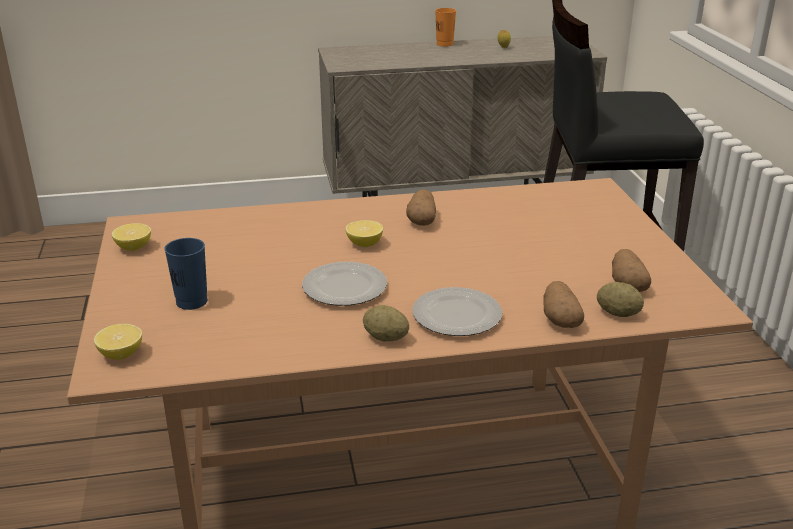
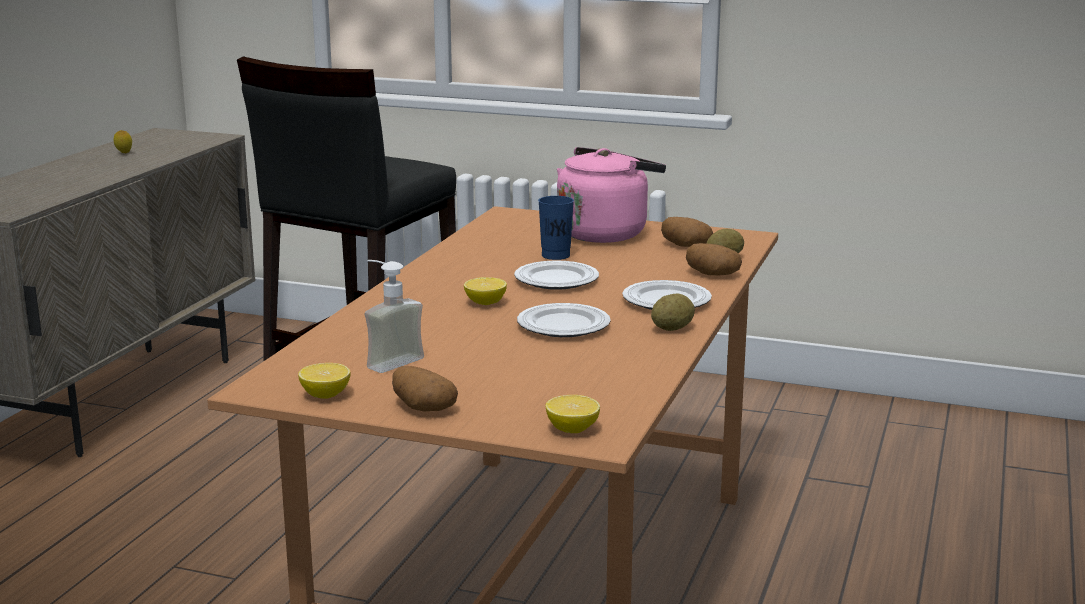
camera: 60 degrees left, 10 degrees down
(192, 302) = (502, 386): blue cup -> blue cup (555, 256)
(212, 247) = (387, 360): none -> soap dispenser
(422, 220) = (471, 275): potato -> potato (422, 408)
(444, 44) = (51, 167): orange cup -> none
(452, 254) = (556, 280): none -> plate
(608, 239) = (605, 233): none -> pink kettle

